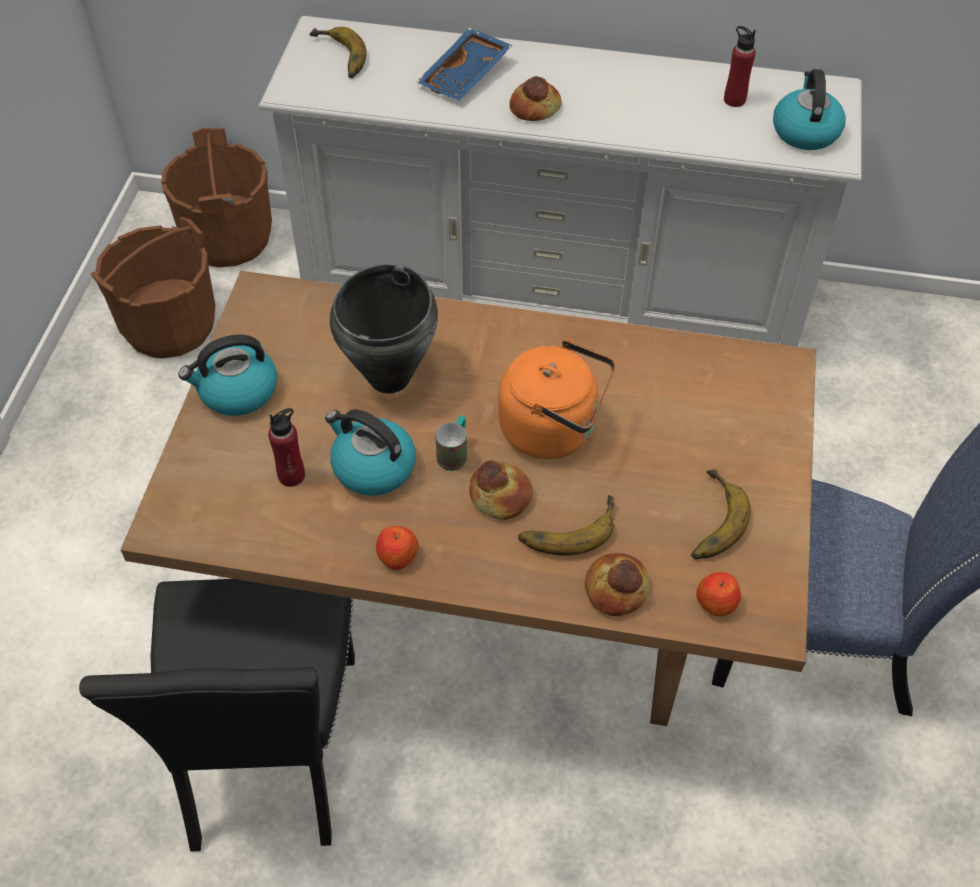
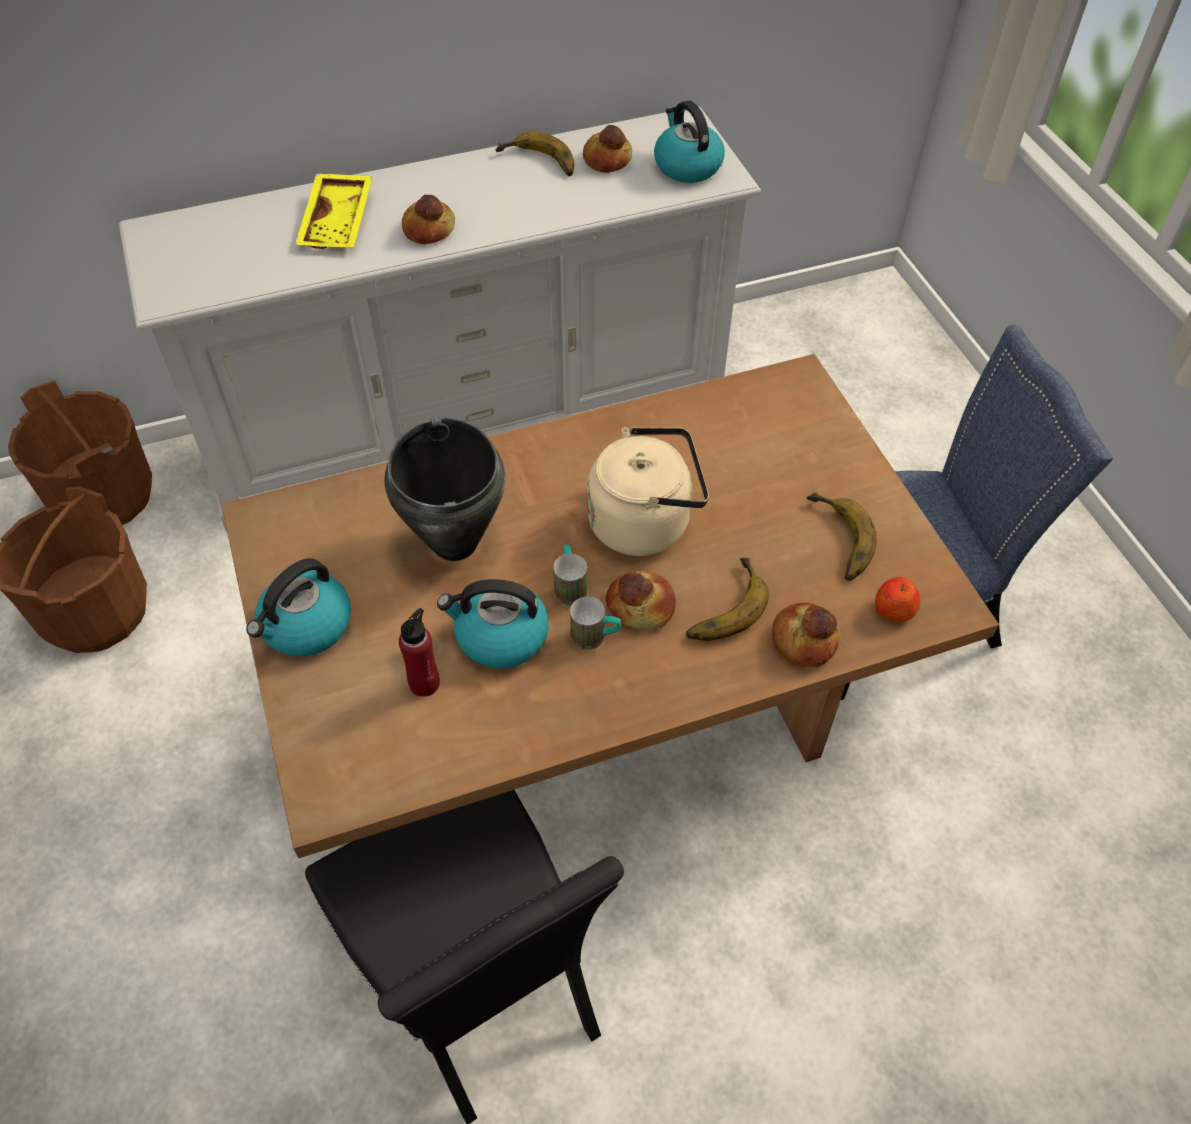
camera: 30 degrees left, 0 degrees up
(337, 58) = (190, 250): banana -> banana (537, 163)
(397, 556) = (586, 710): apple -> none
(445, 503) = (595, 637): none -> mug
(466, 76) = (339, 222): blue tray -> yellow tray
(554, 429) = (645, 522): orange kettle -> beige kettle
(734, 100) = (607, 159): red bottle -> bread

